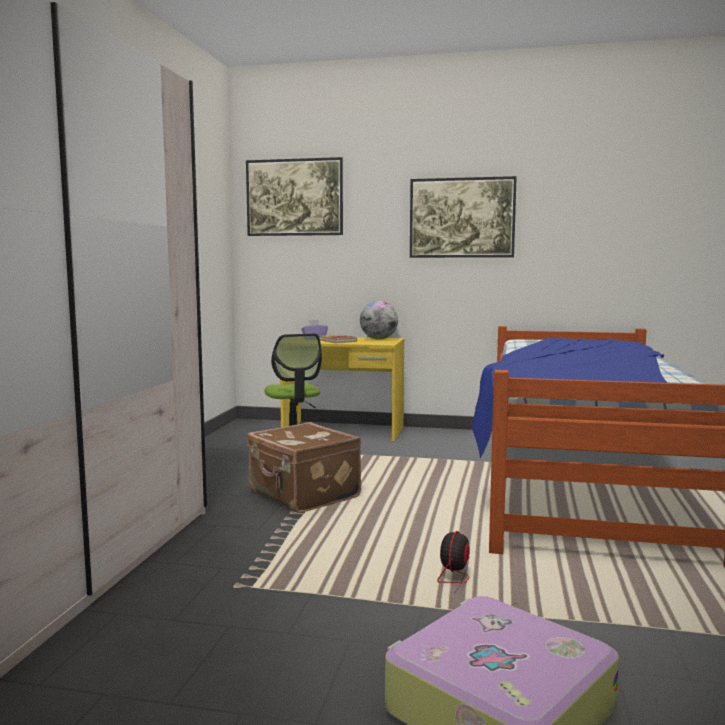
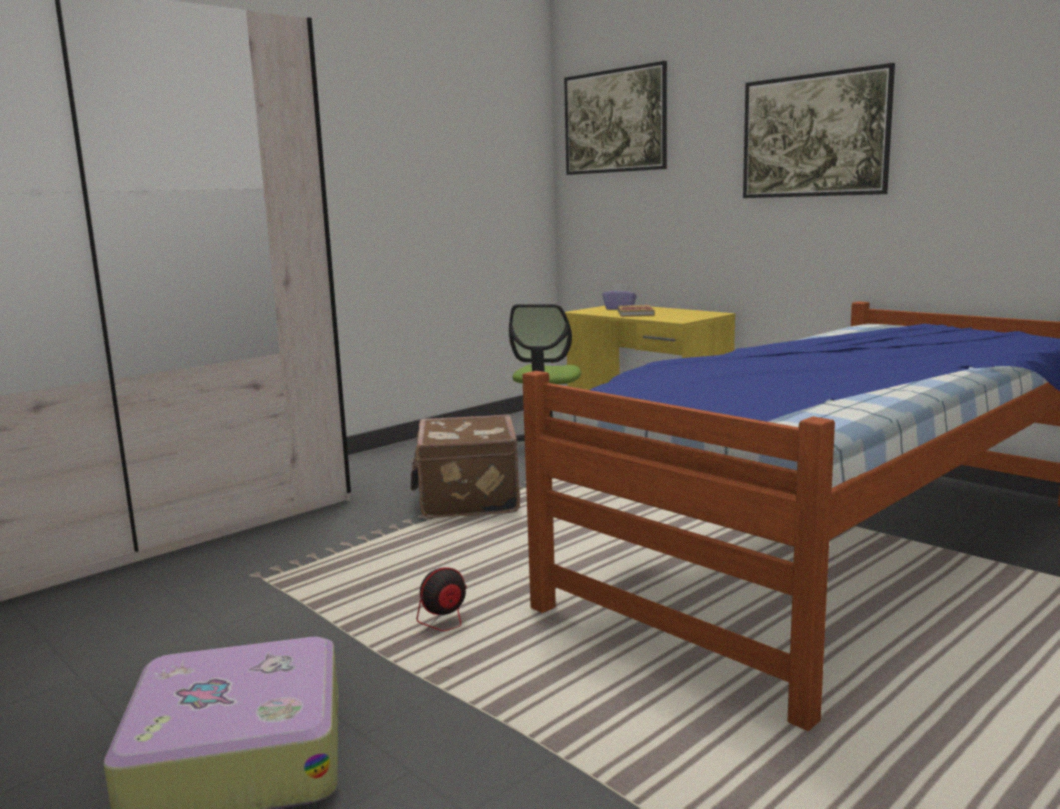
camera: 35 degrees right, 5 degrees up
(378, 339) = (694, 313): globe -> none

